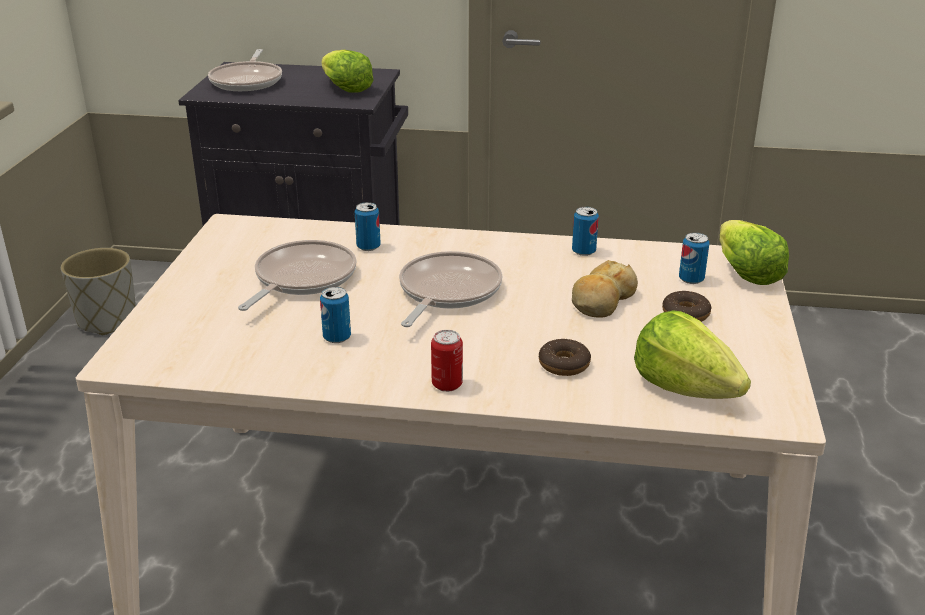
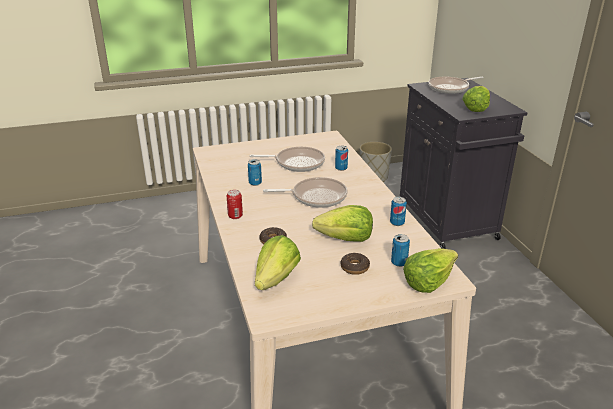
camera: 65 degrees right, 0 degrees up
(602, 301) = (345, 239): bread -> lettuce

